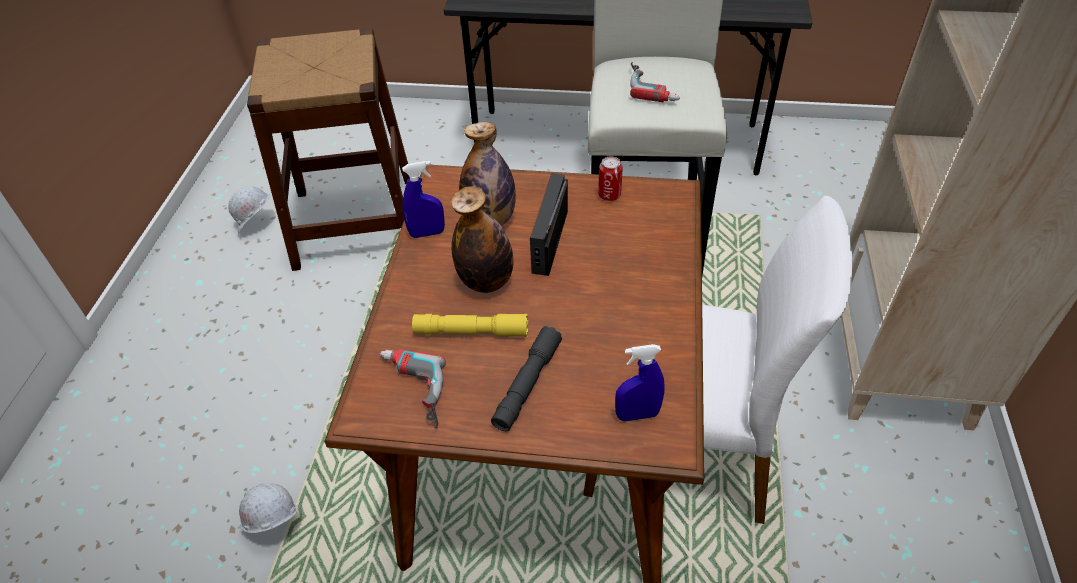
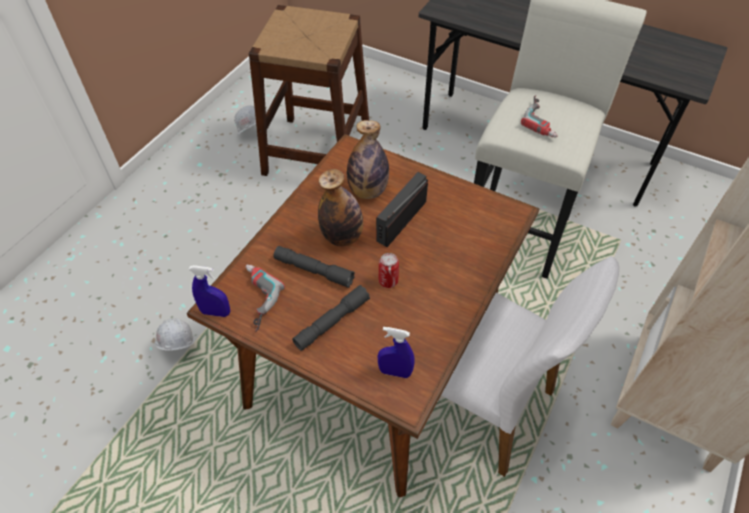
camera: 20 degrees right, 5 degrees up
(427, 233) = (320, 187): blue spray bottle -> blue spray bottle (216, 312)
(471, 332) = (314, 270): yellow flashlight -> grey flashlight
(609, 195) = (463, 199): can -> can (388, 281)

